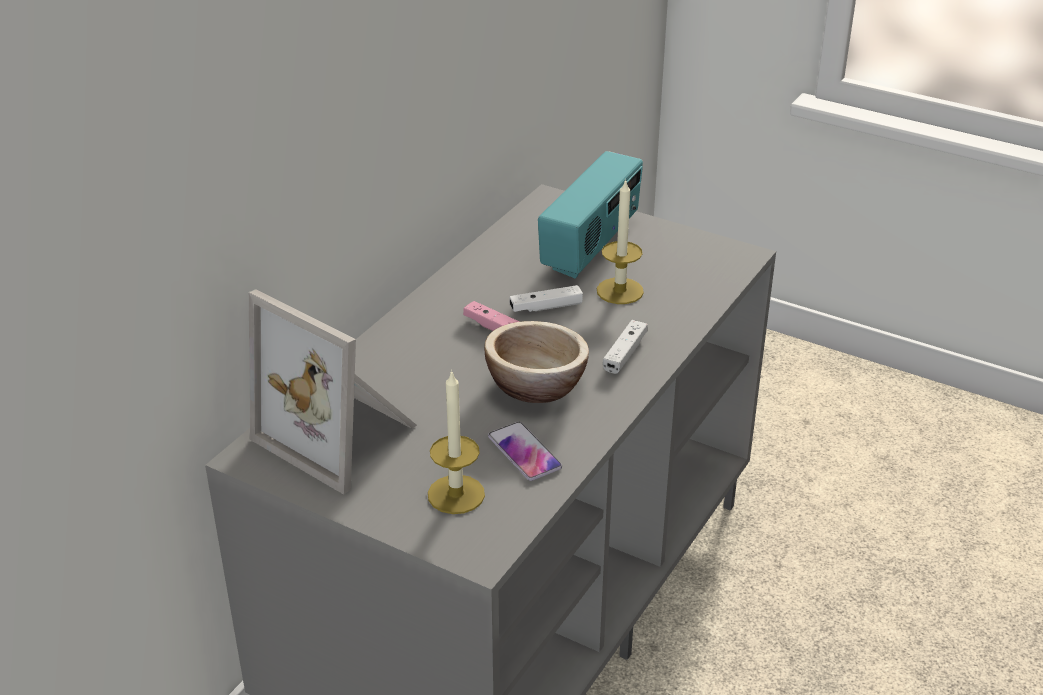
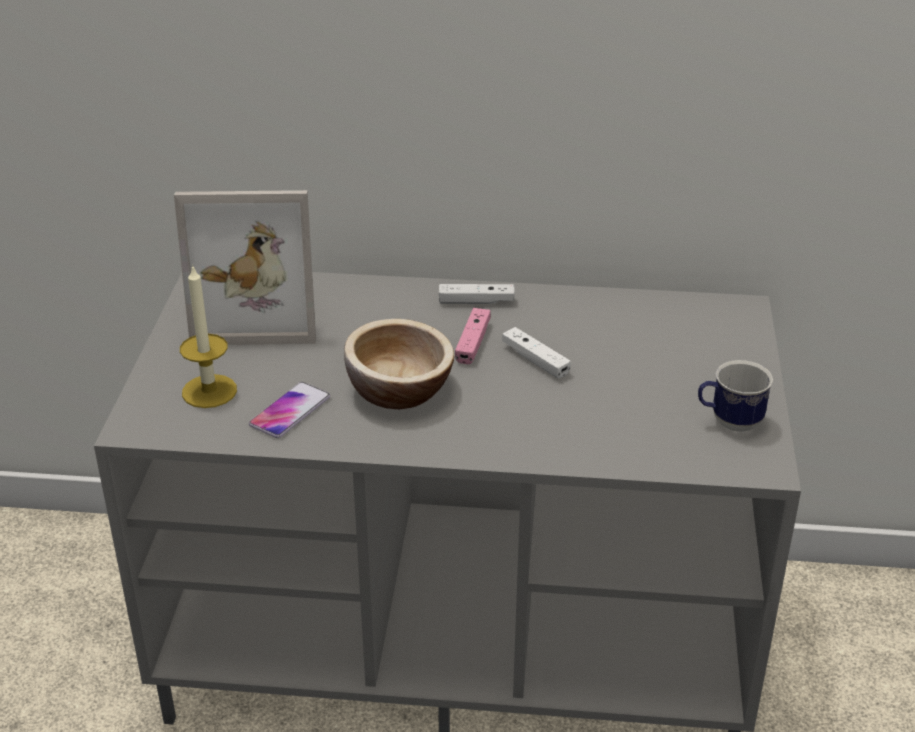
camera: 65 degrees right, 0 degrees up
(342, 434) = (258, 311): picture frame -> picture frame turned 105 degrees counterclockwise
(591, 246) = (676, 358): radio -> none
(620, 291) = (606, 398): candle -> none
(625, 353) = (493, 429): white game controller -> white game controller (476, 301)
(685, 251) = (729, 422): none -> mug

